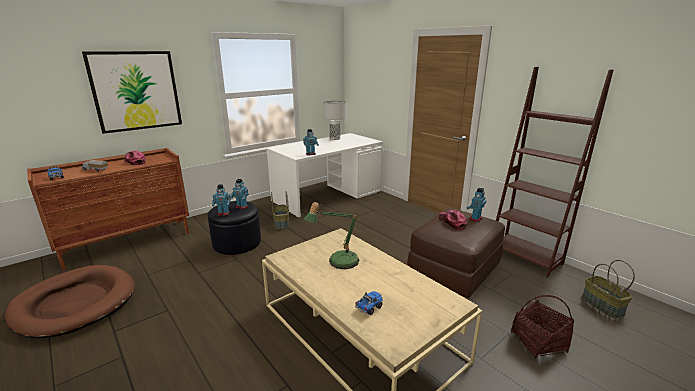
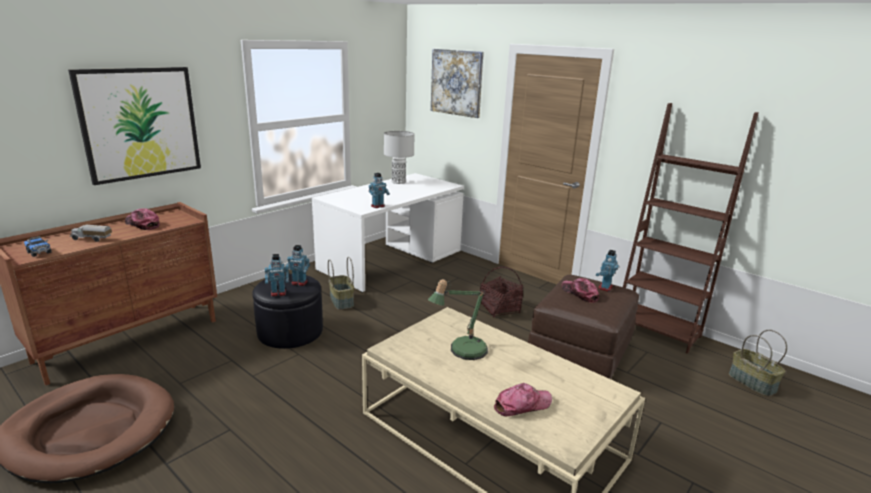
camera: 10 degrees left, 0 degrees up
(369, 308) = (522, 405): toy truck -> cap
(377, 63) = (456, 82): none -> picture
(538, 342) = (695, 430): basket -> basket (499, 309)

